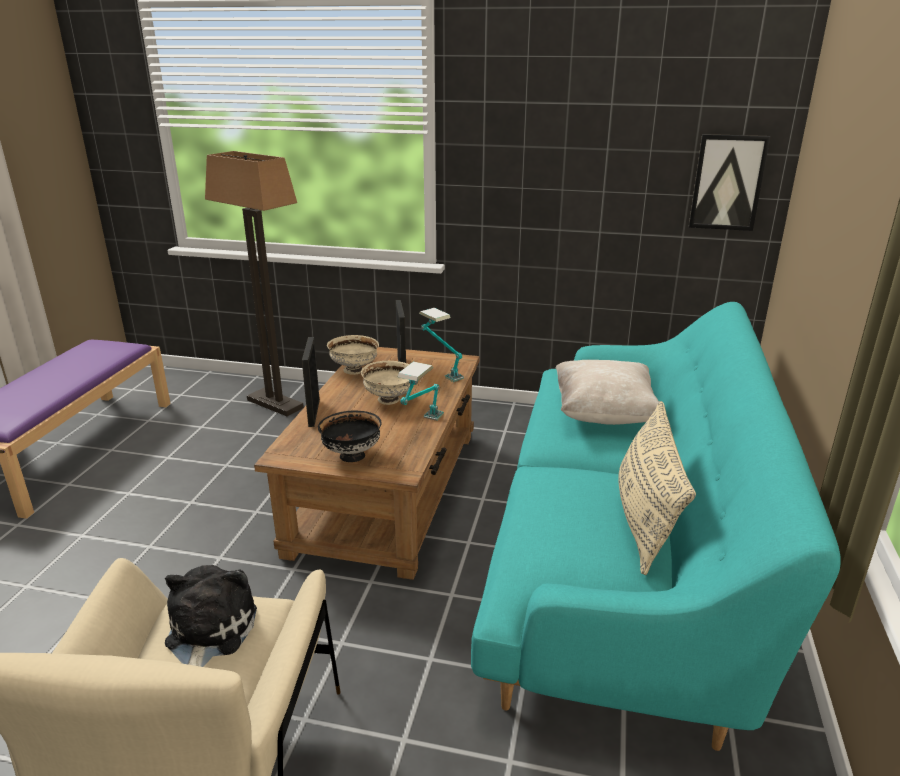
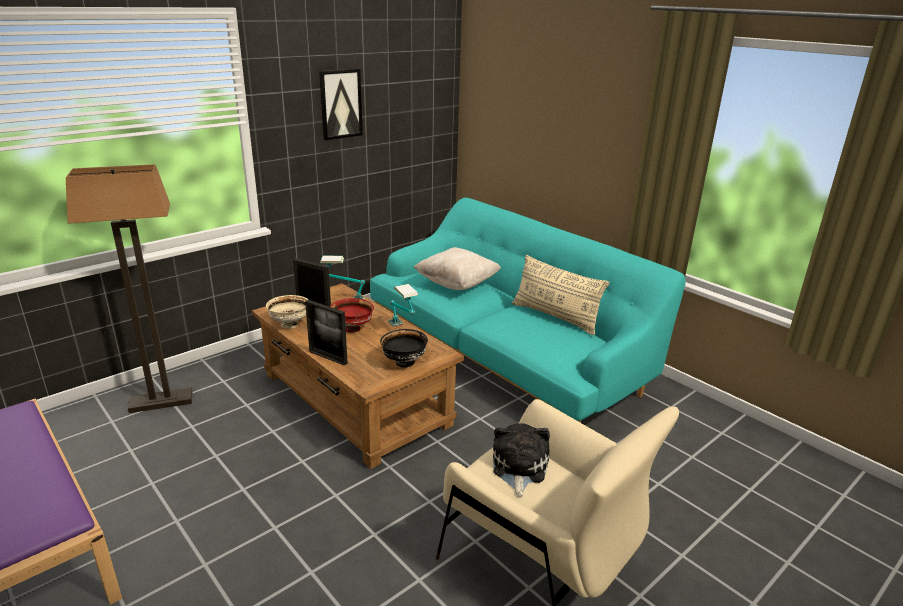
camera: 55 degrees left, 0 degrees up
(208, 632) = (518, 468): plush toy -> plush toy turned 60 degrees clockwise
(390, 400) = (353, 328): beige bowl -> red bowl
(727, 182) = (430, 127): picture -> picture (340, 104)

